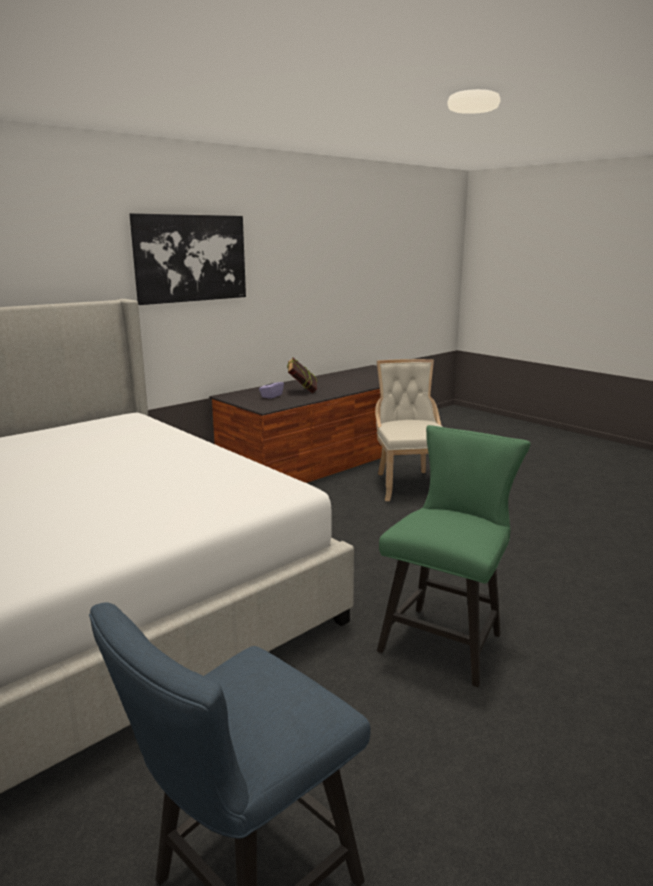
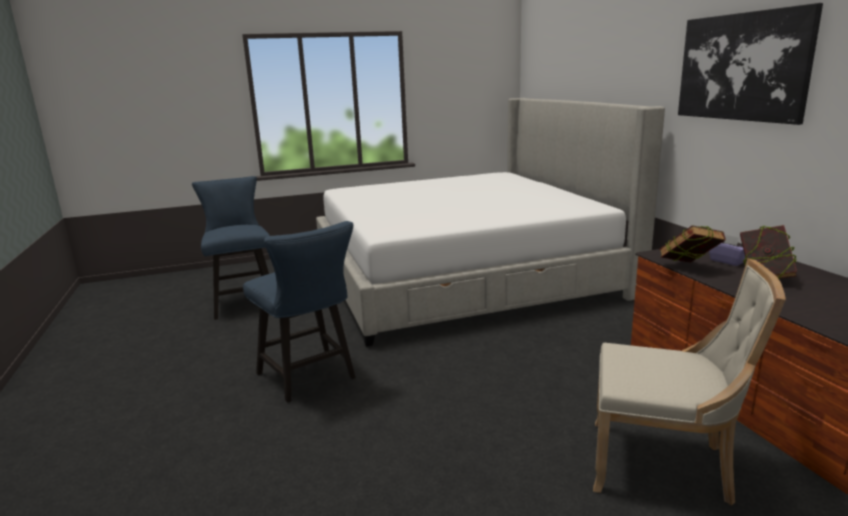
camera: 115 degrees right, 0 degrees up
(294, 402) = (688, 268): none -> book
(446, 638) = (310, 378): green chair -> blue chair

